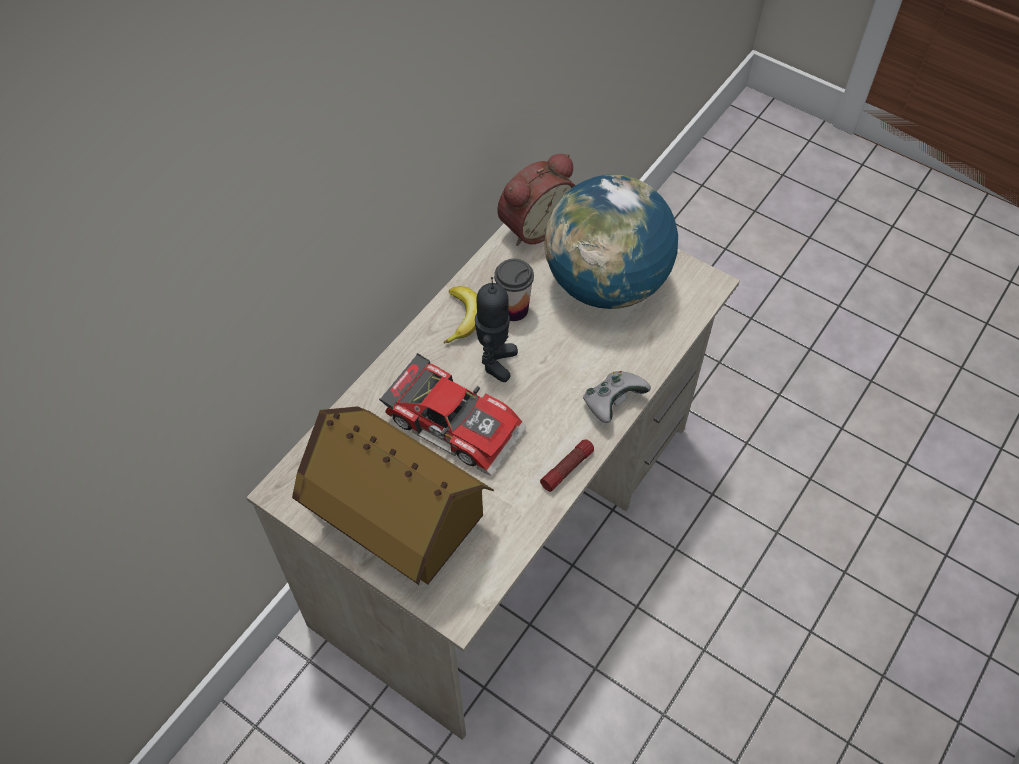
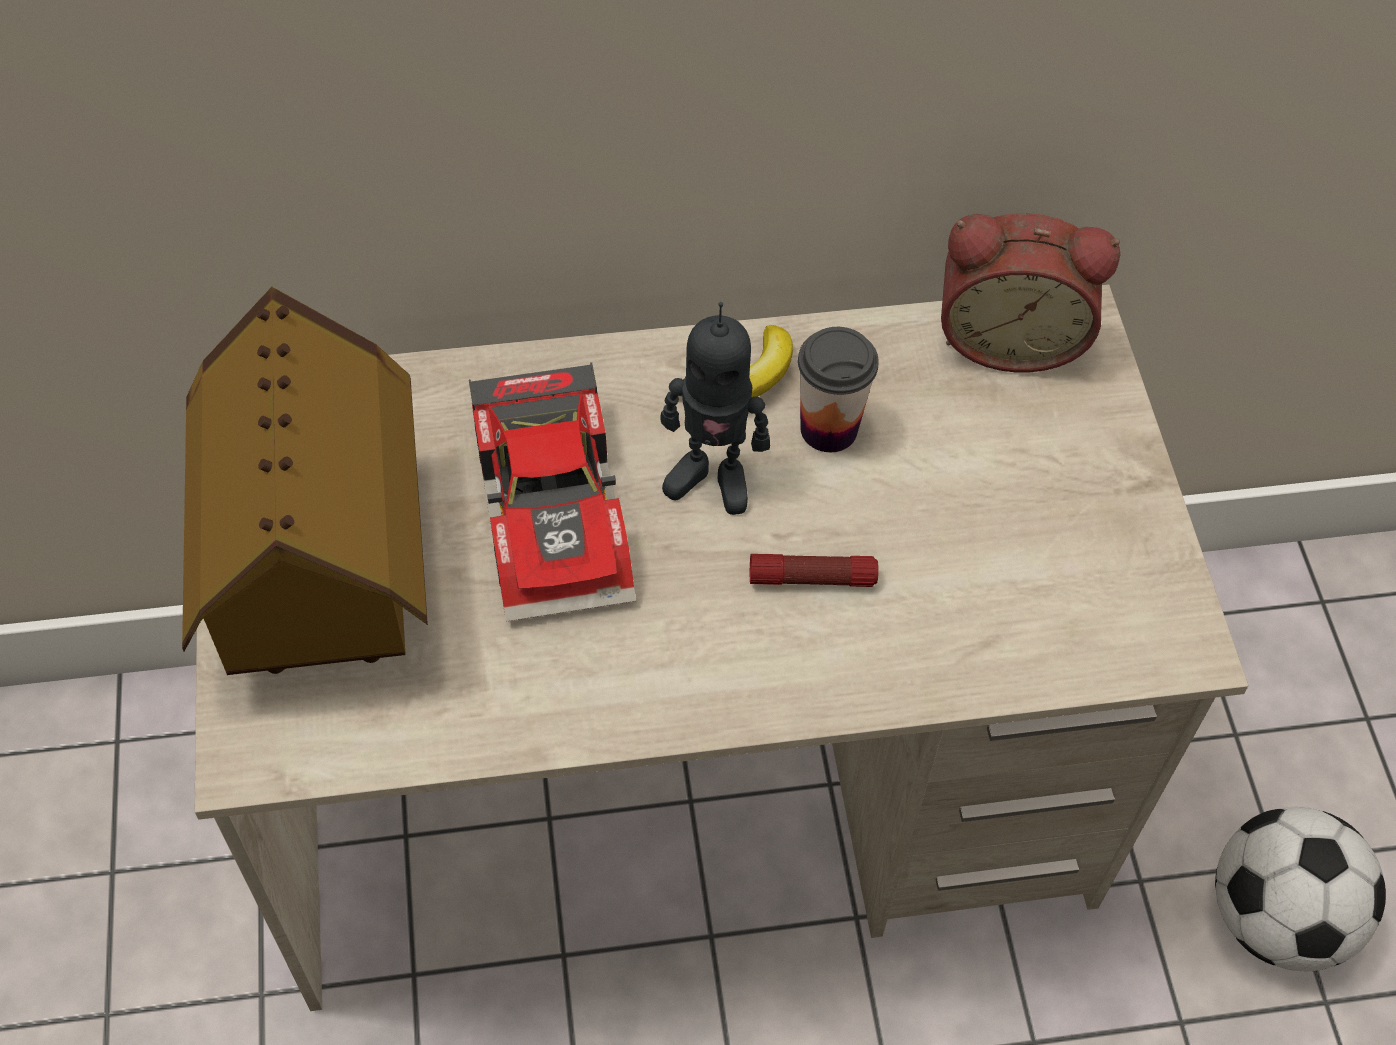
camera: 45 degrees right, 0 degrees up
(495, 362) = (711, 478): toy robot -> toy robot turned 45 degrees clockwise
(567, 468) = (623, 713): flashlight -> flashlight (812, 578)
(606, 284) = (1014, 508): globe -> none
(612, 403) = (804, 684): grey game controller -> none
(737, 381) = (1276, 918): none -> football

